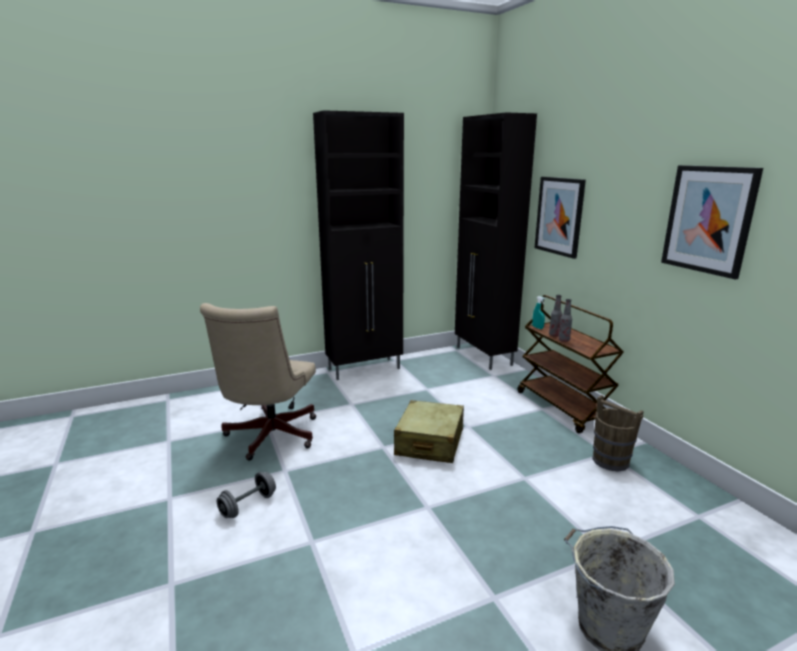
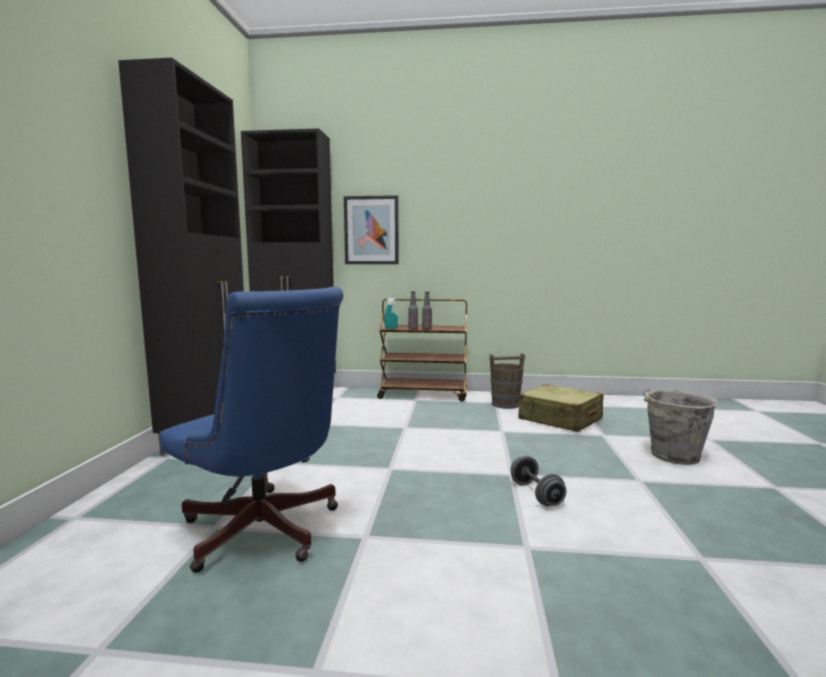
camera: 60 degrees left, 10 degrees down
(248, 505) = (417, 582): grey dumbbell -> grey dumbbell (536, 494)
(269, 438) = (265, 533): beige office chair -> blue office chair
(429, 442) = (410, 447): beige suitcase -> beige suitcase (560, 419)
(708, 220) = (515, 214): picture -> none

